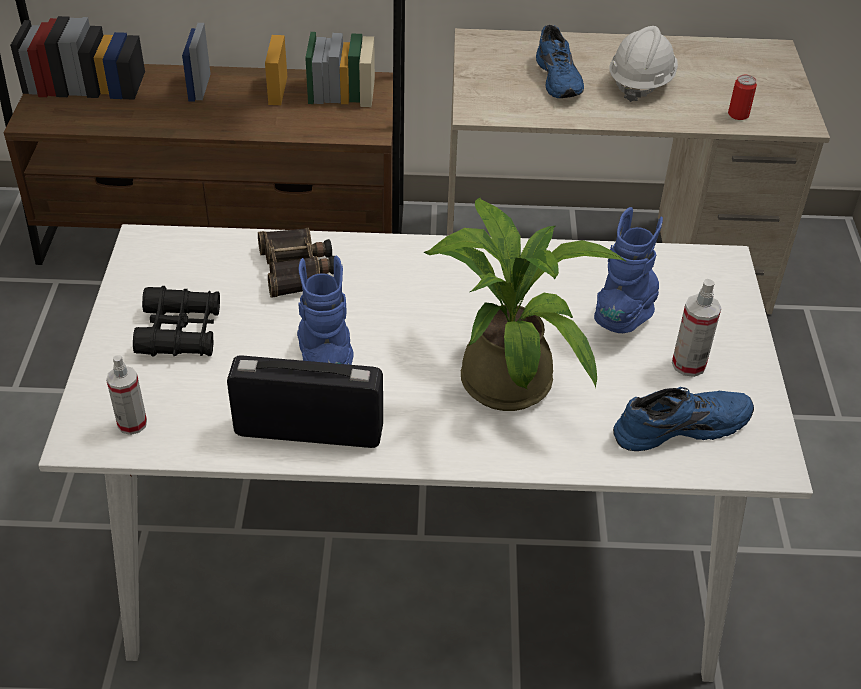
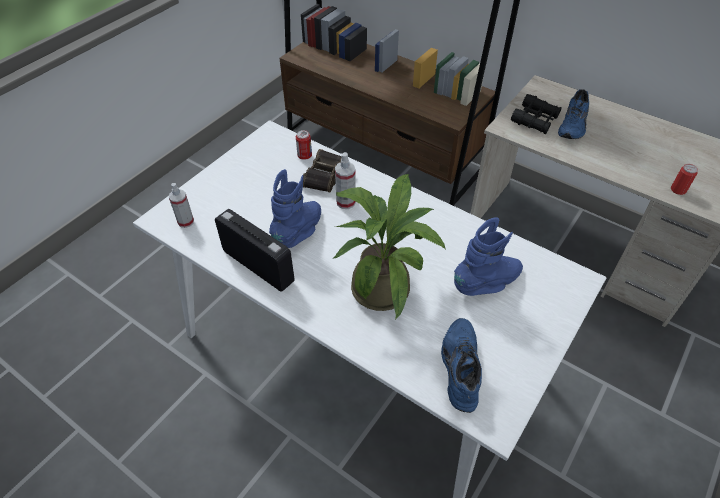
camera: 35 degrees right, 5 degrees up
(180, 332) = (246, 185): black binoculars -> black binoculars (535, 119)
(232, 254) = (304, 156): none -> can
(640, 83) = (625, 146): white hard hat -> none
(679, 425) = (459, 367): blue shoe -> blue shoe turned 105 degrees counterclockwise
(688, 364) = (498, 333): spray bottle -> spray bottle (346, 202)

